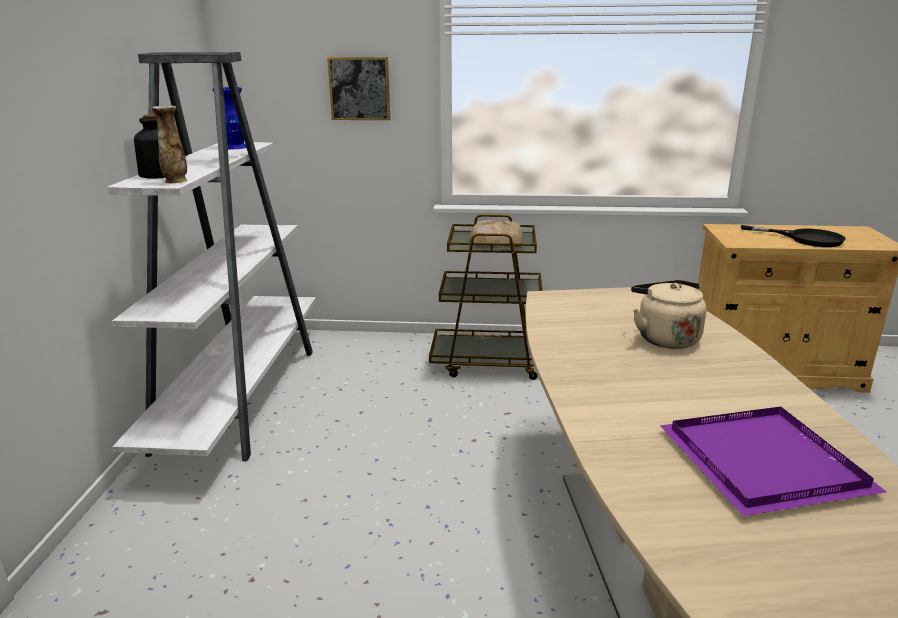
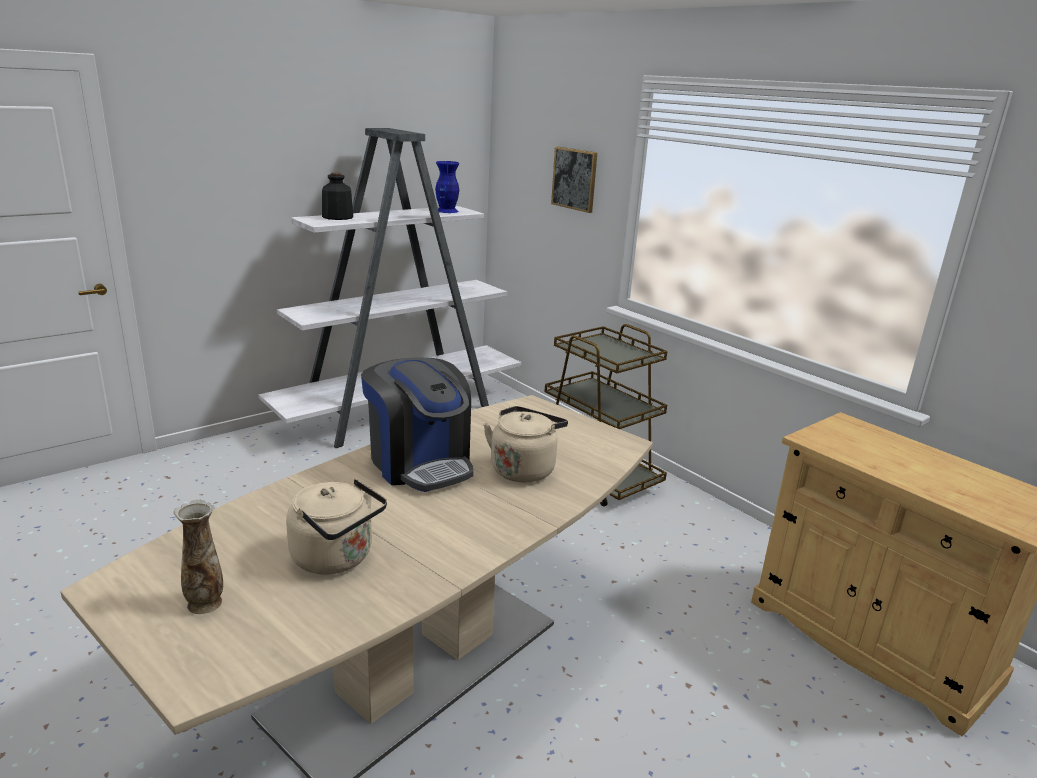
camera: 45 degrees right, 0 degrees up
(176, 181) = (327, 223): vase -> vase (205, 603)
(495, 240) = (613, 351): bread -> none
(611, 372) = (420, 463): none -> coffee machine
(767, 463) = (337, 558): purple tray -> beige kettle
(805, 239) = (917, 472): black frying pan -> none

